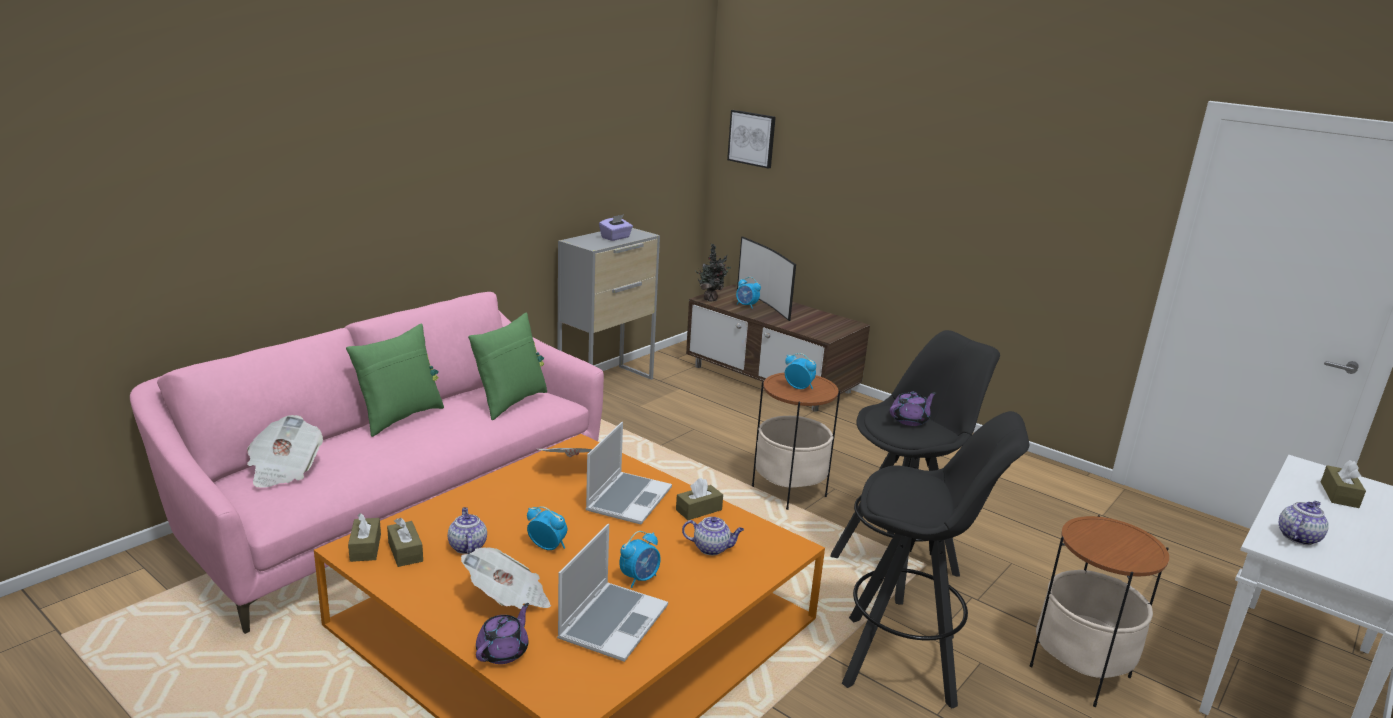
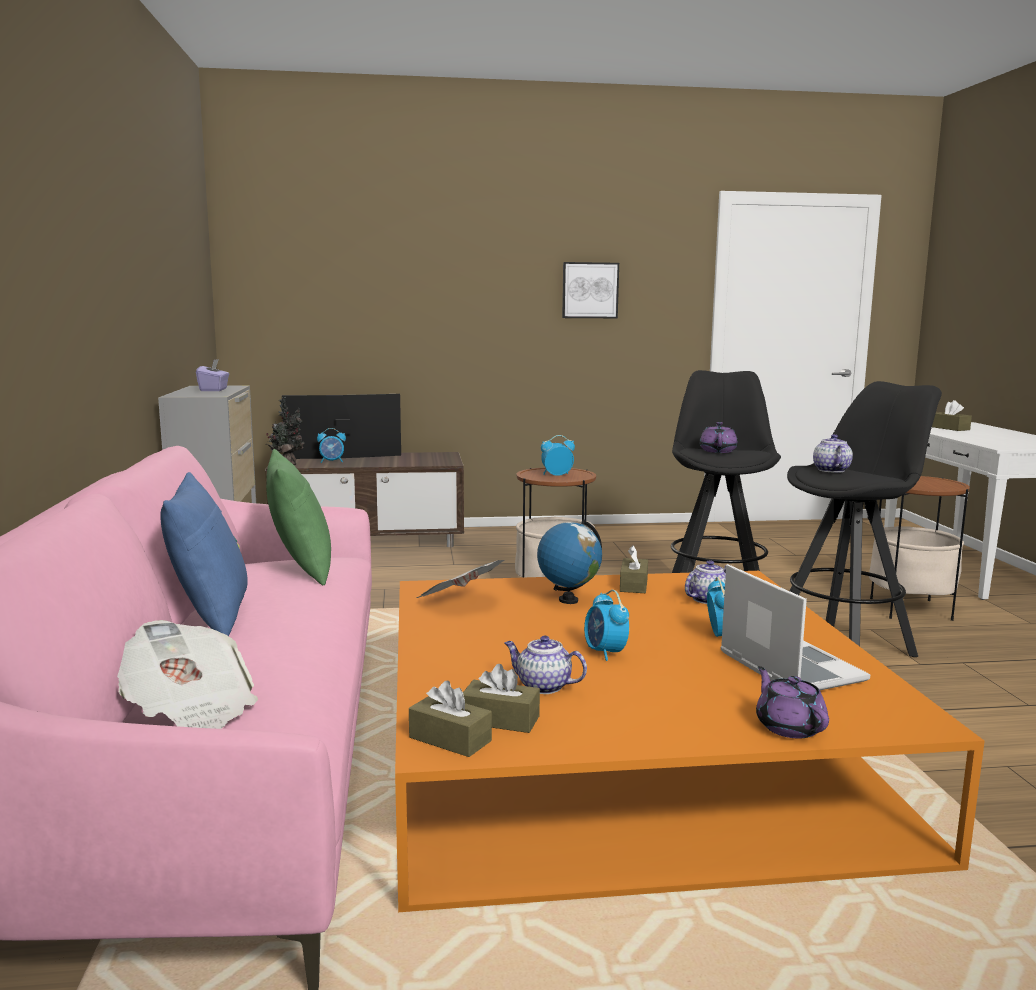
camera: 45 degrees left, 10 degrees down
(400, 418) = (211, 618): green pillow -> blue pillow
(508, 599) = (685, 697): newspaper -> none
(547, 546) = (605, 653): alarm clock -> alarm clock turned 90 degrees counterclockwise
(628, 499) = (568, 600): laptop -> globe
(752, 138) = (277, 281): picture -> picture (590, 290)
(766, 303) = (344, 457): television -> television turned 150 degrees clockwise
(1298, 537) = (995, 442): teapot -> teapot (830, 470)

